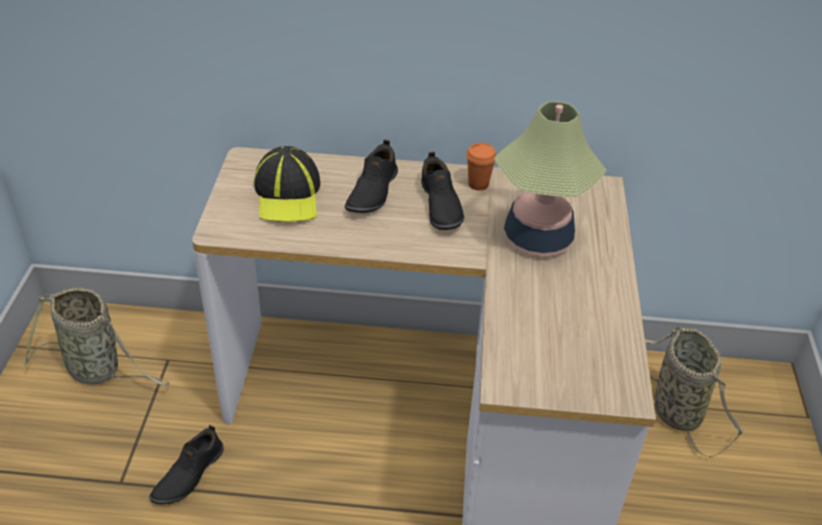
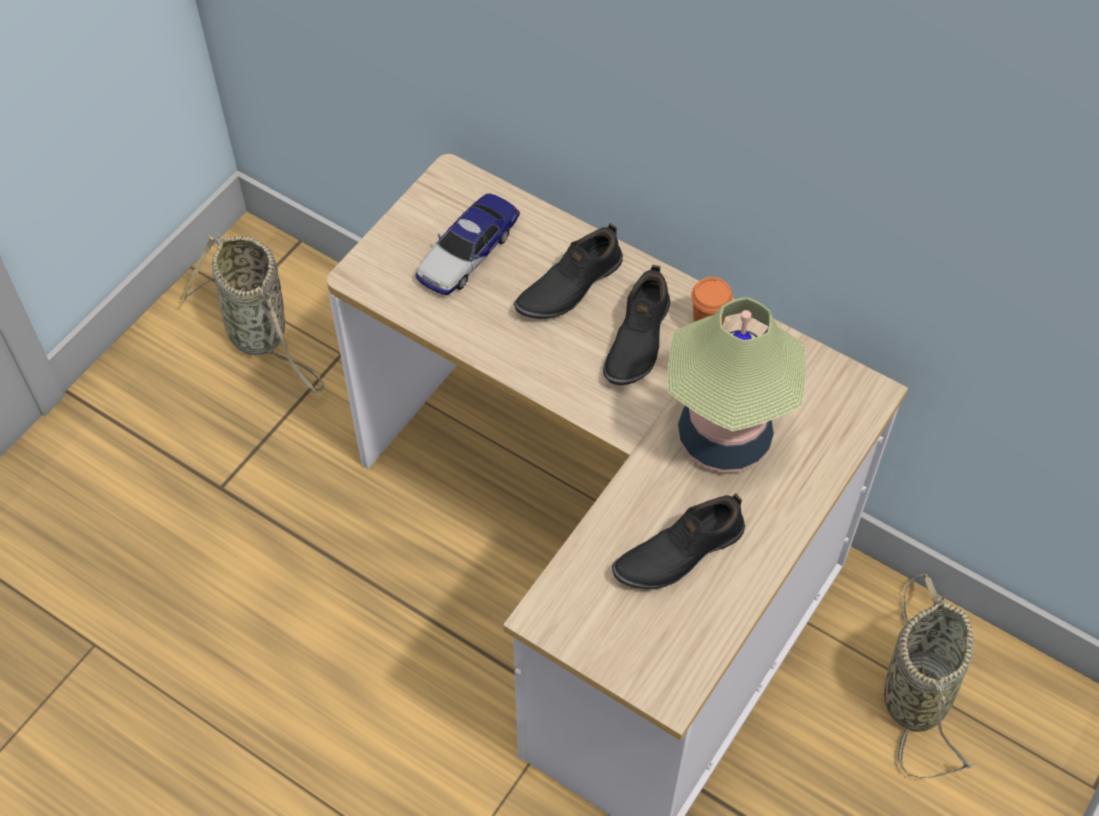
camera: 30 degrees right, 15 degrees up
(188, 474) = (292, 510): black shoe -> black shoe (678, 552)
(288, 195) = (468, 252): cap -> toy car

